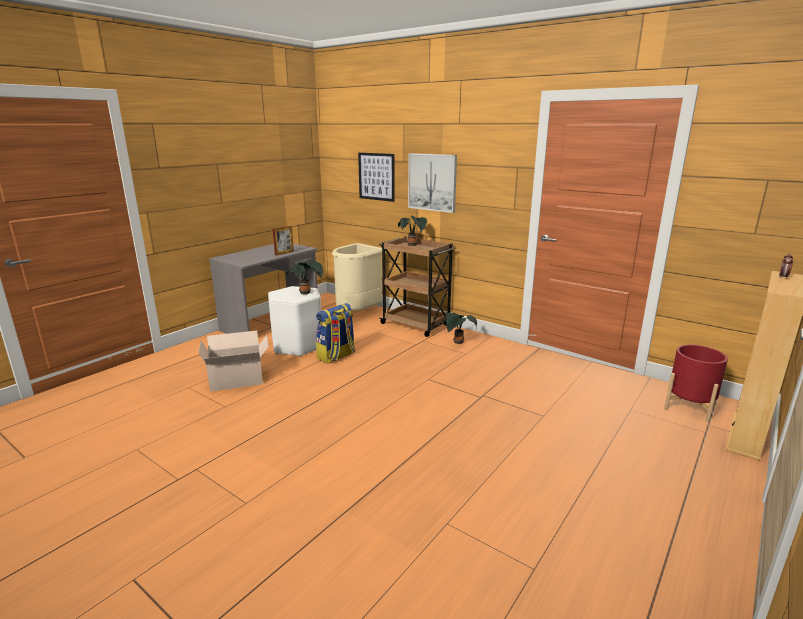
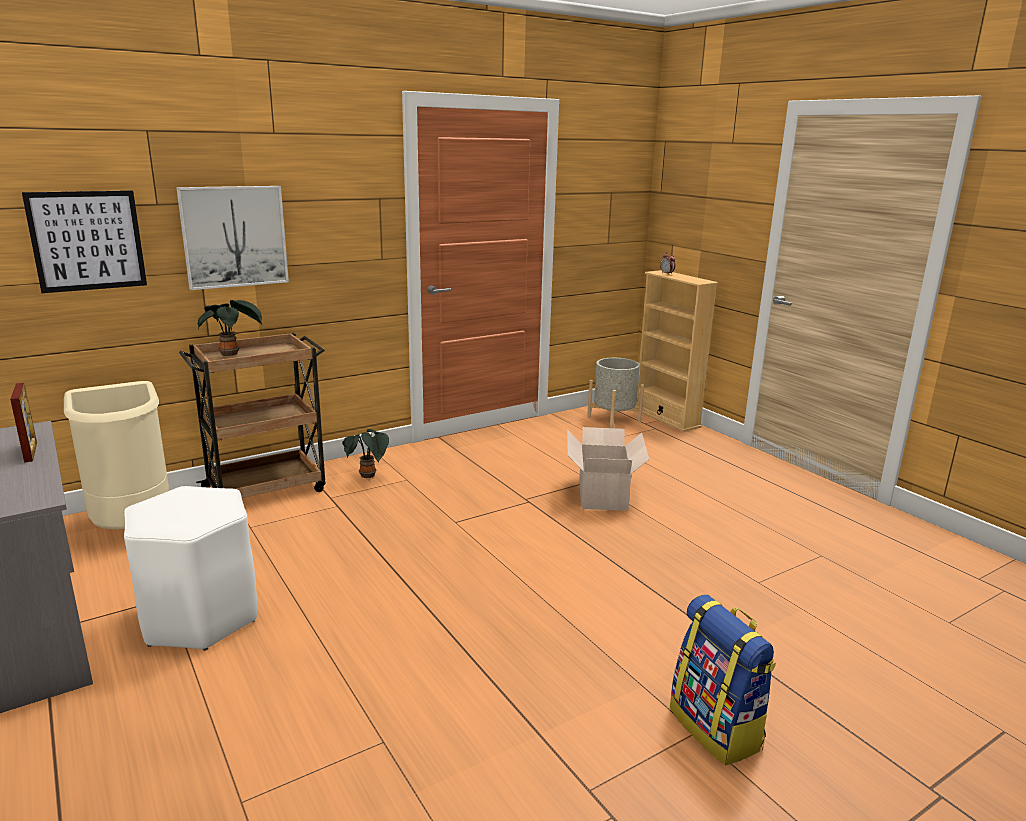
camera: 70 degrees left, 0 degrees up
(238, 380) = (280, 714): cardboard box -> cardboard box (603, 493)
(306, 293) = (208, 497): potted plant -> none
(336, 356) = (300, 581): backpack -> backpack (717, 728)
(689, 407) = (614, 419): red planter -> grey planter

